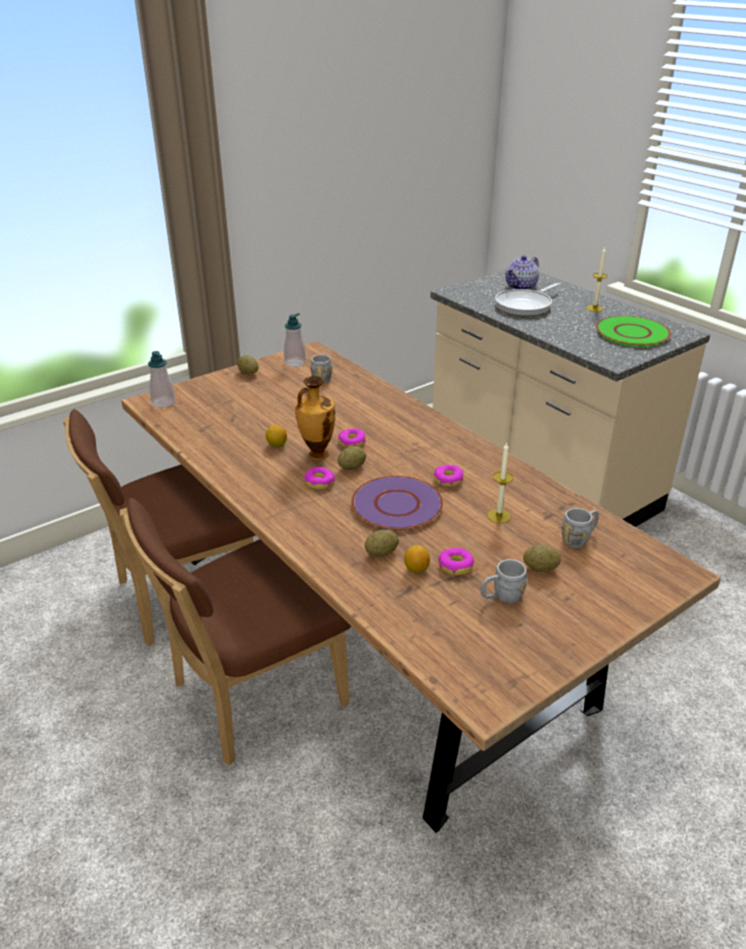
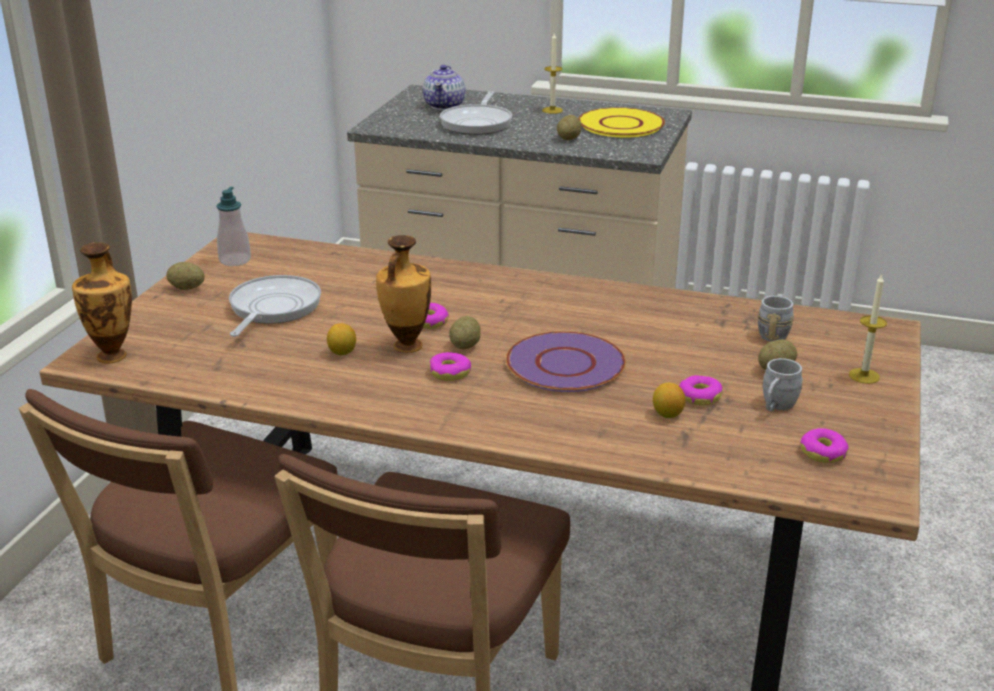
camera: 35 degrees left, 5 degrees down
(163, 403) = (113, 355): soap dispenser -> vase
(276, 402) = (272, 309): none -> frying pan
(322, 377) = (295, 266): grey mug -> none
(381, 553) = (613, 413): potato -> potato (568, 139)
(448, 480) = (584, 323): donut -> donut (823, 453)
(498, 516) = (678, 339): candle -> candle (864, 376)
(631, 332) = (620, 124): green plate -> yellow plate

